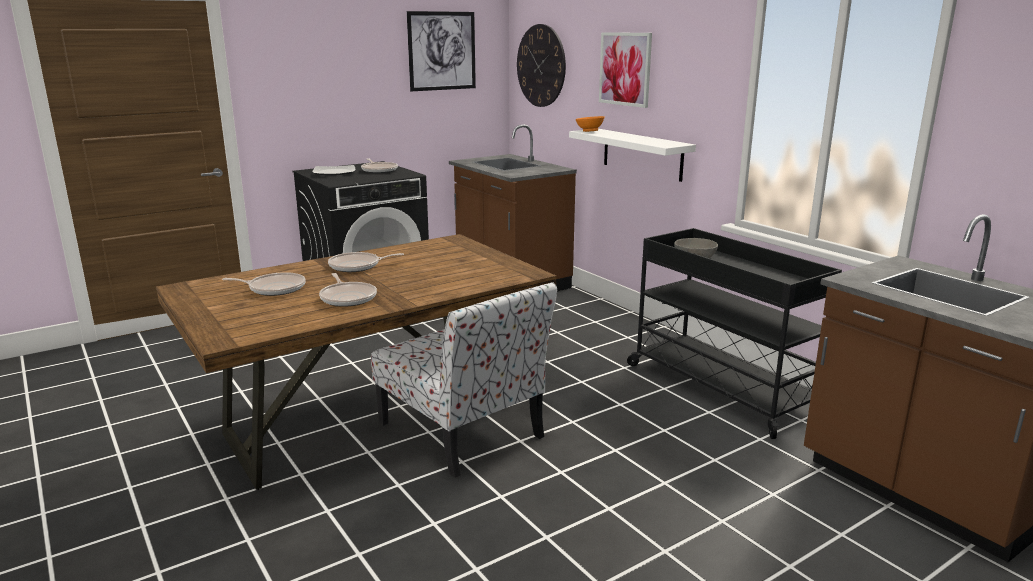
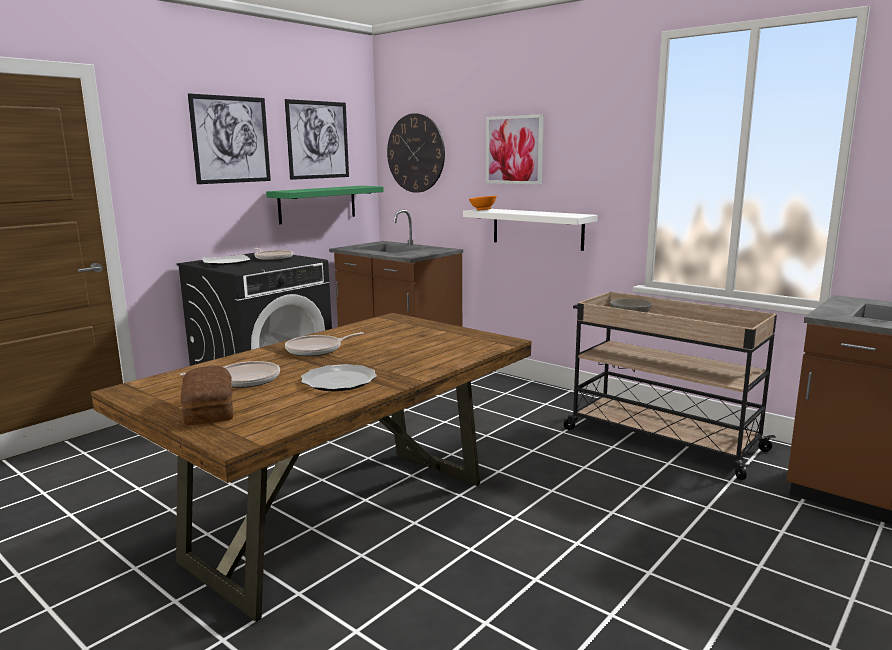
camera: 15 degrees left, 5 degrees down
(228, 311) = (210, 408): none -> bread
(348, 297) = (339, 381): frying pan -> plate
(349, 53) = (231, 139): none -> picture
(439, 115) = (317, 204): none -> green shelf
(463, 431) = (450, 517): chair -> none
(719, 387) = (660, 439): black cart -> beige cart

